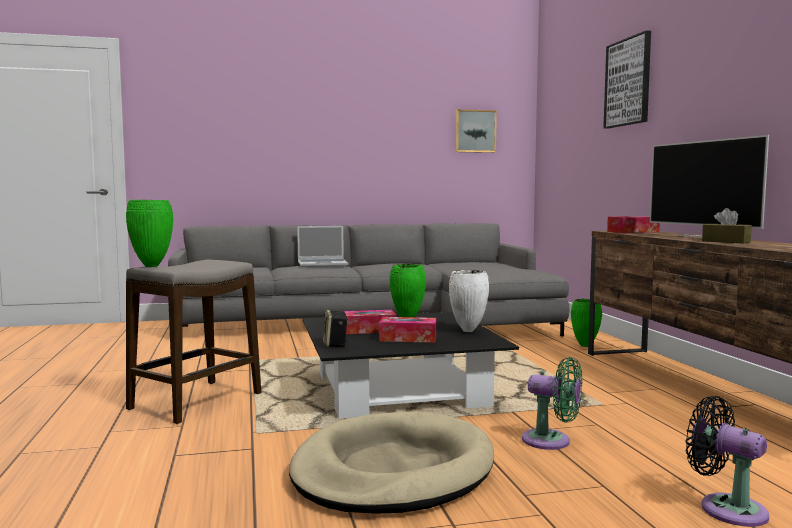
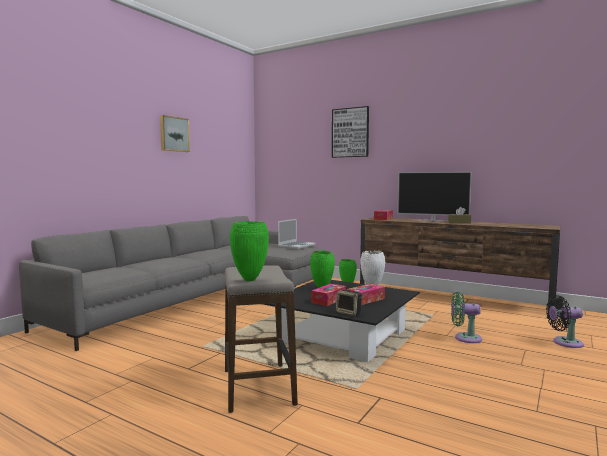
camera: 45 degrees left, 0 degrees up
(323, 264) = (166, 258): laptop -> laptop (296, 246)
(392, 470) = (461, 377): beige dog bed -> none
(475, 131) = (226, 152): picture -> picture (174, 134)
(551, 441) = (465, 338): green fan -> green fan turned 150 degrees counterclockwise

